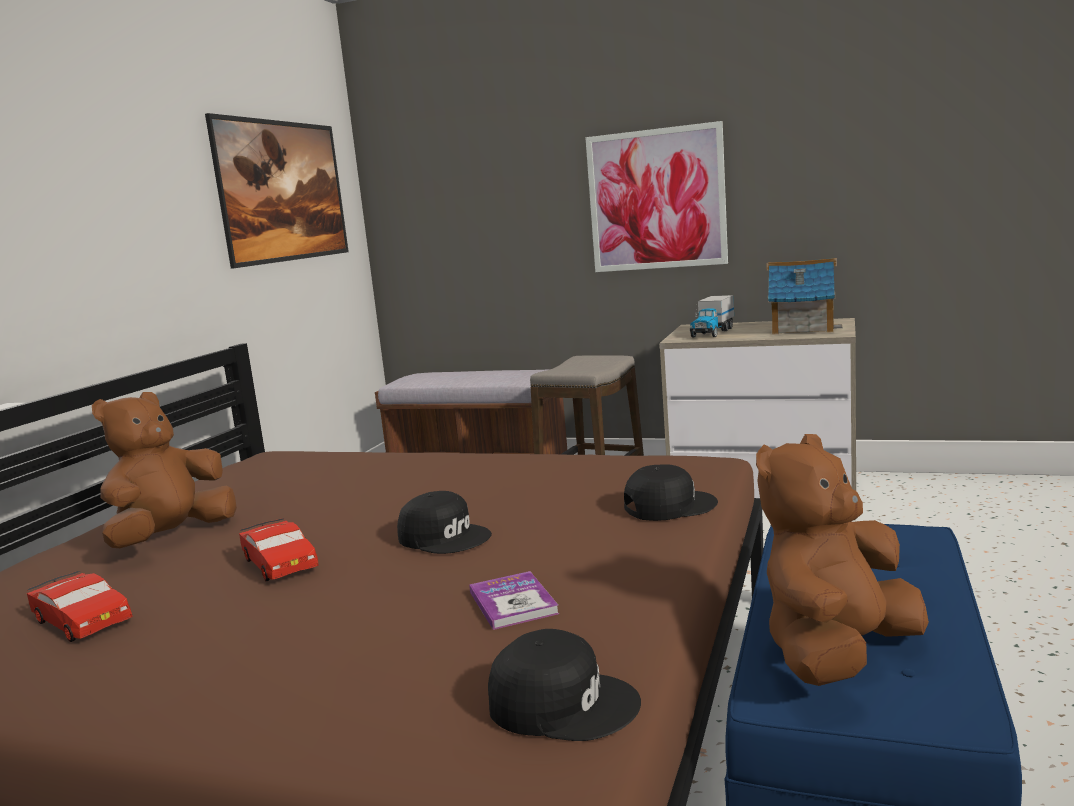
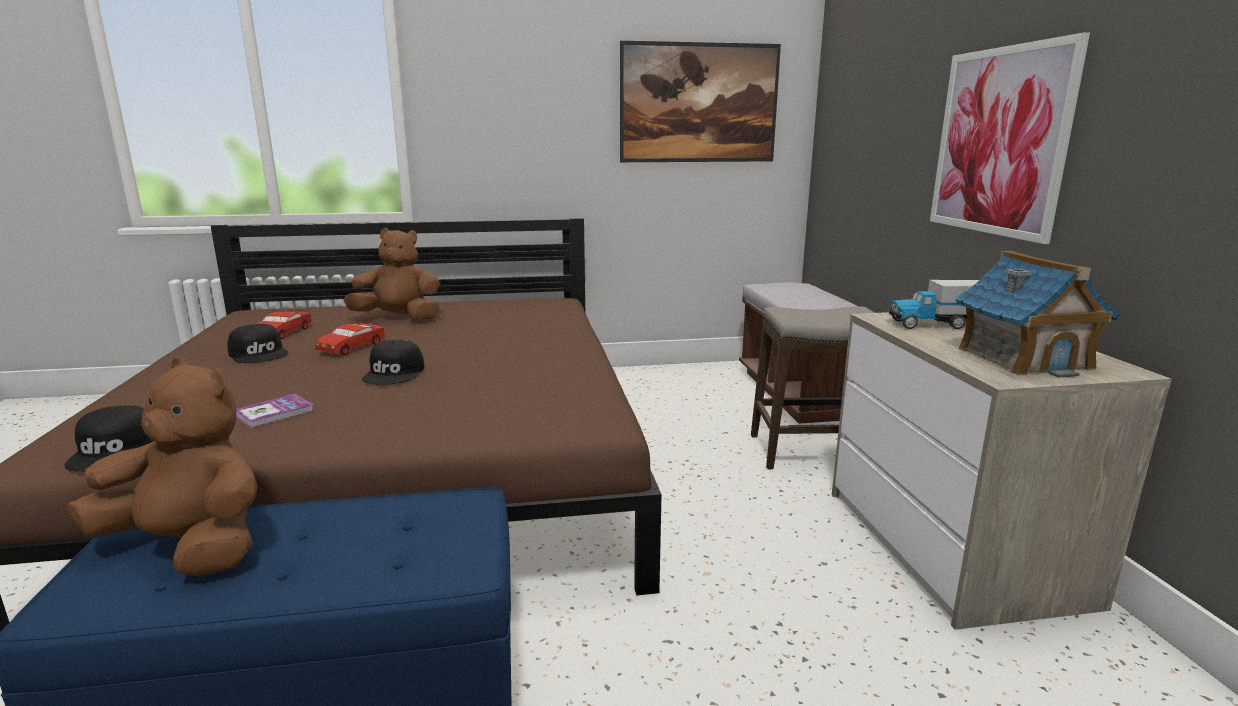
camera: 60 degrees right, 5 degrees up
(669, 505) = (471, 427): black cap -> black cap (259, 353)

